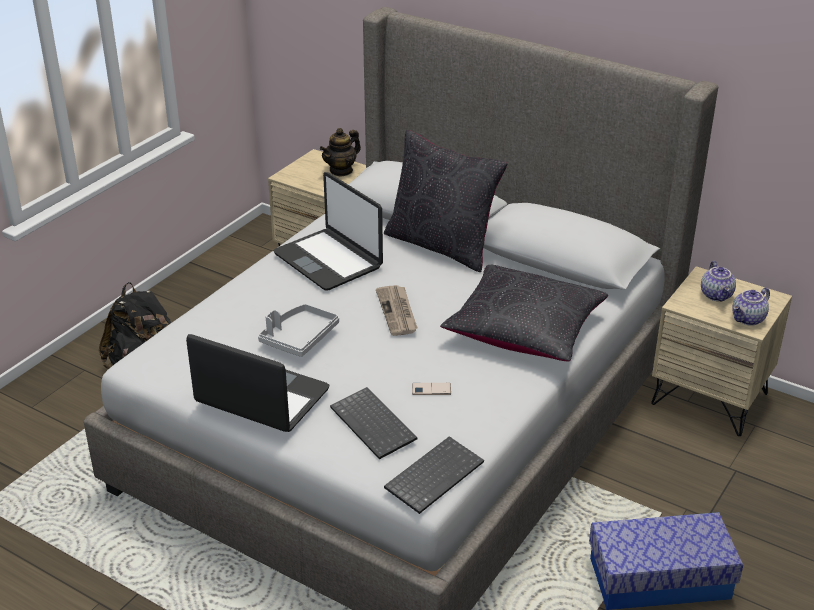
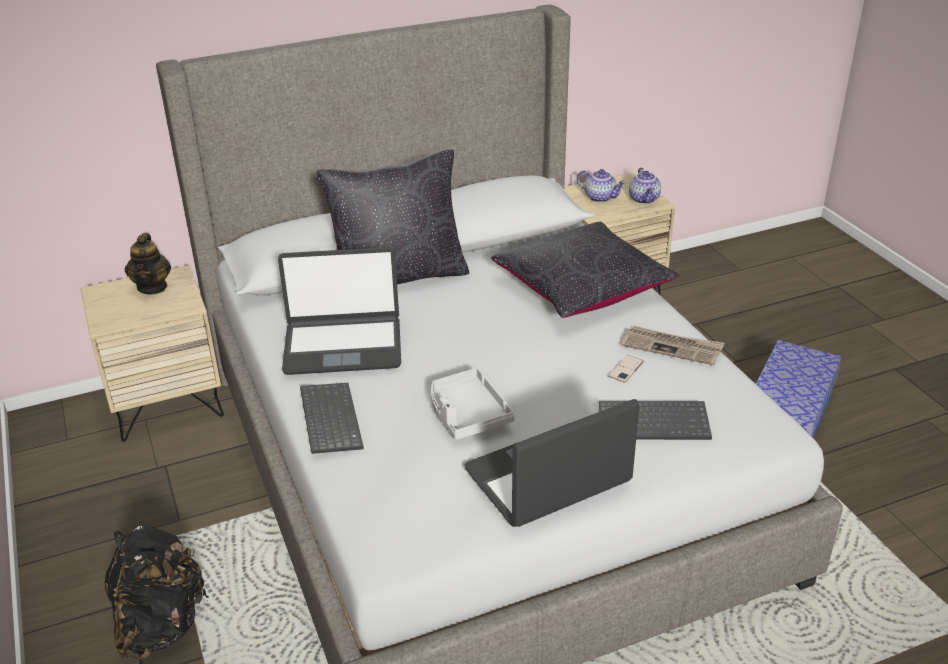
camera: 55 degrees left, 0 degrees up
(397, 312) = (484, 340): newspaper -> newspaper (672, 347)
(434, 475) = (757, 417): keyboard -> keyboard (328, 419)

